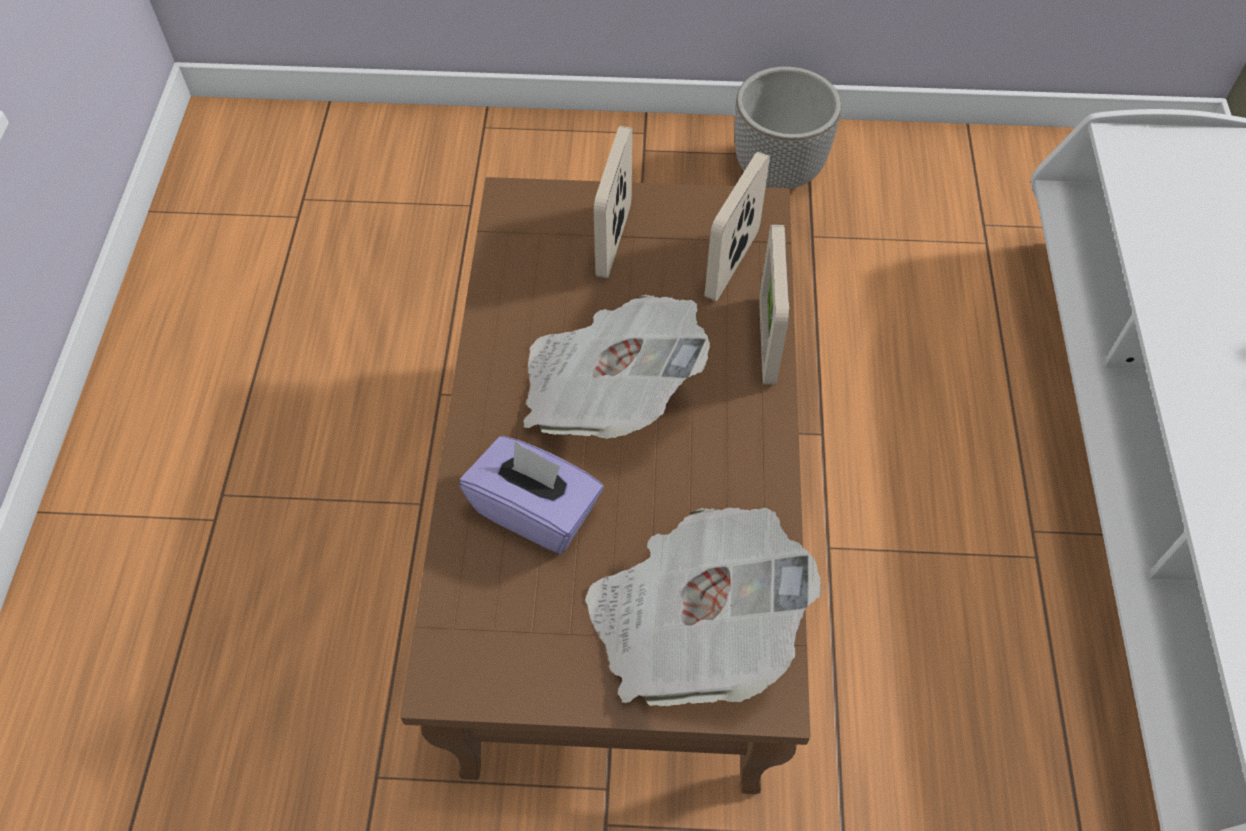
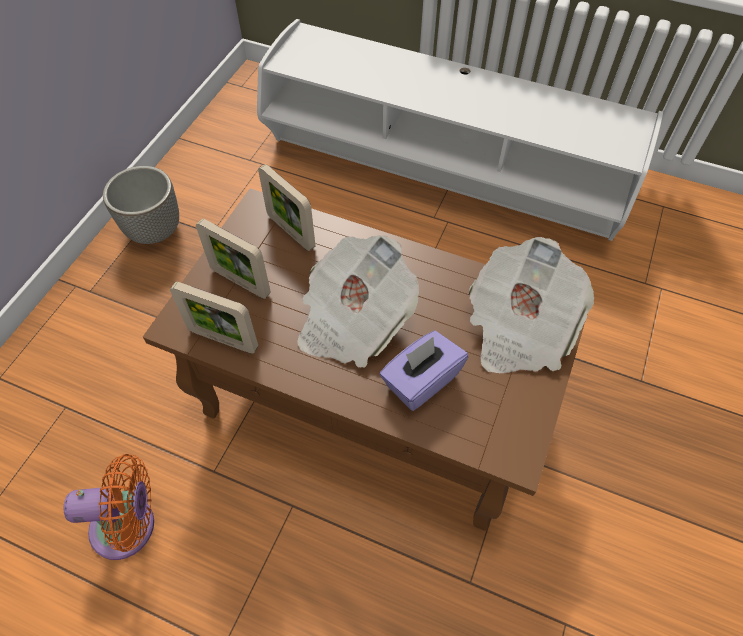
camera: 70 degrees left, 0 degrees up
(342, 338) = (130, 526): none -> orange fan
(767, 341) = (352, 235): picture frame -> picture frame (223, 339)

